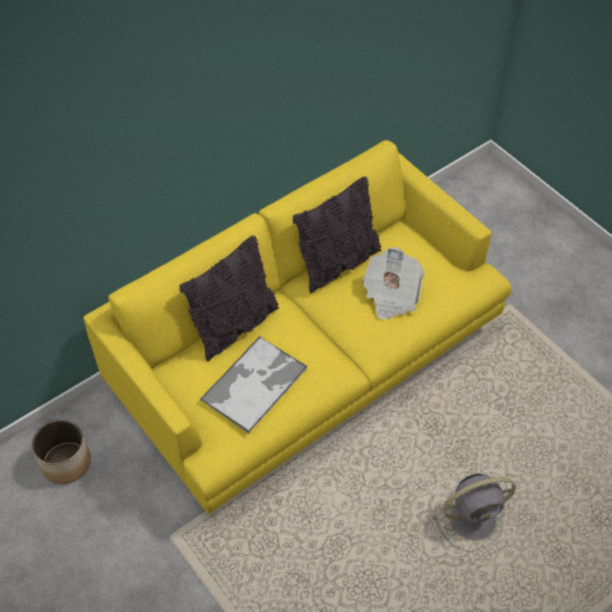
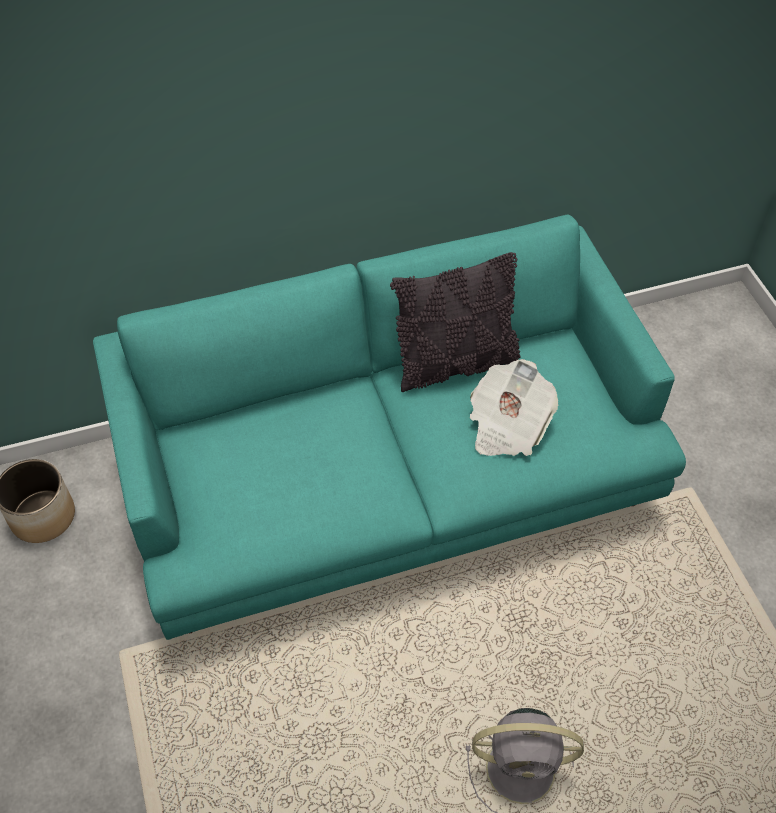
camera: 20 degrees right, 0 degrees up
(234, 326) = (285, 406): black pillow -> none
(255, 383) = (275, 488): tray -> none
(304, 359) = (386, 478): yellow sofa -> turquoise sofa

